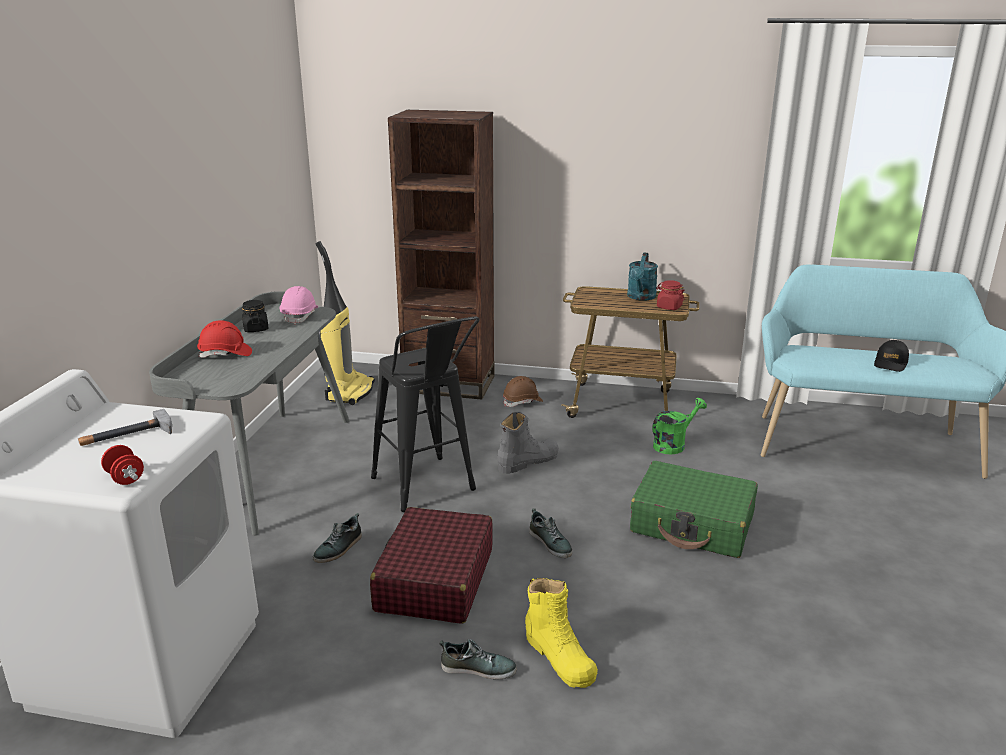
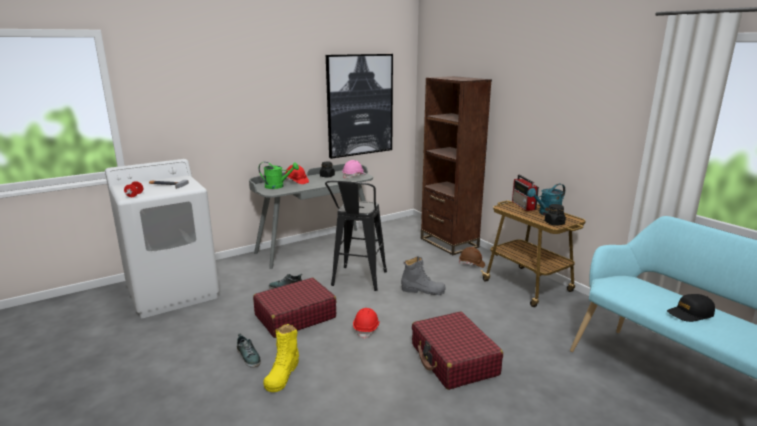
camera: 45 degrees right, 5 degrees down
(255, 181) = (360, 105): none -> picture
(349, 391) = (398, 230): vacuum cleaner -> none
(551, 543) = (366, 329): shoe -> red hard hat
(599, 294) = (523, 205): none -> radio
(669, 307) = (554, 223): red jar -> black jar
(673, 444) = (521, 318): green watering can -> green watering can (278, 186)
(692, 524) = (454, 360): green suitcase -> red suitcase

